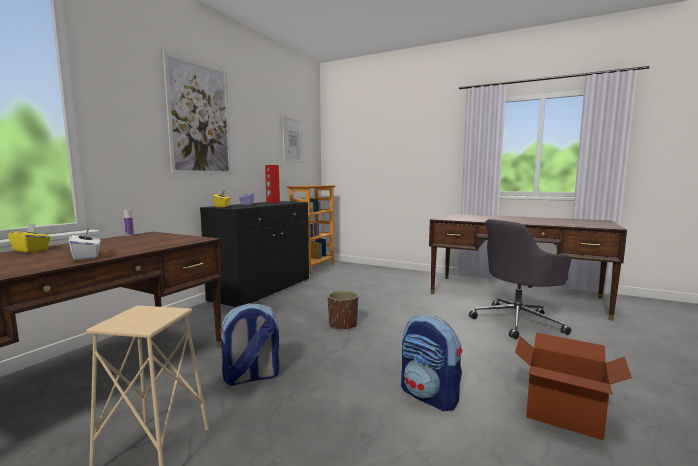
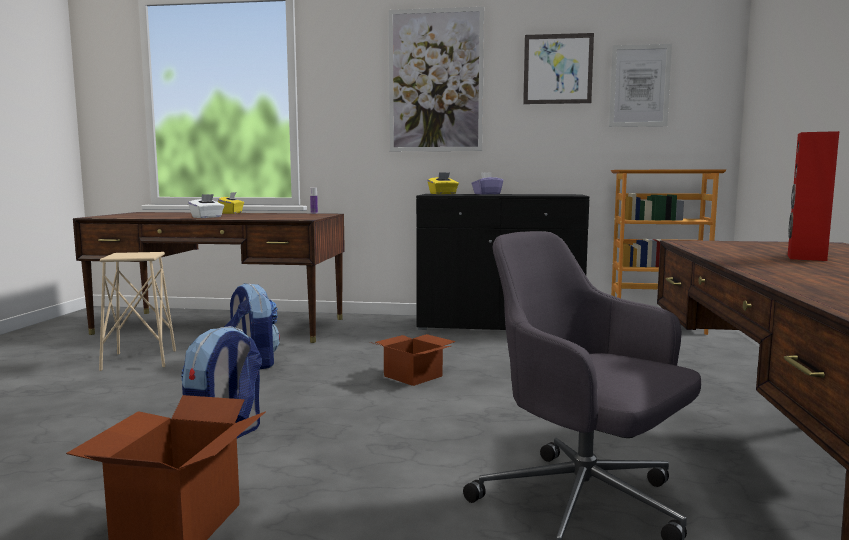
camera: 70 degrees right, 0 degrees up
(262, 124) = (558, 69): none -> picture
(272, 202) = (546, 194): red speaker -> red speaker (805, 258)
(343, 325) = (414, 376): brown planter -> cardboard box

